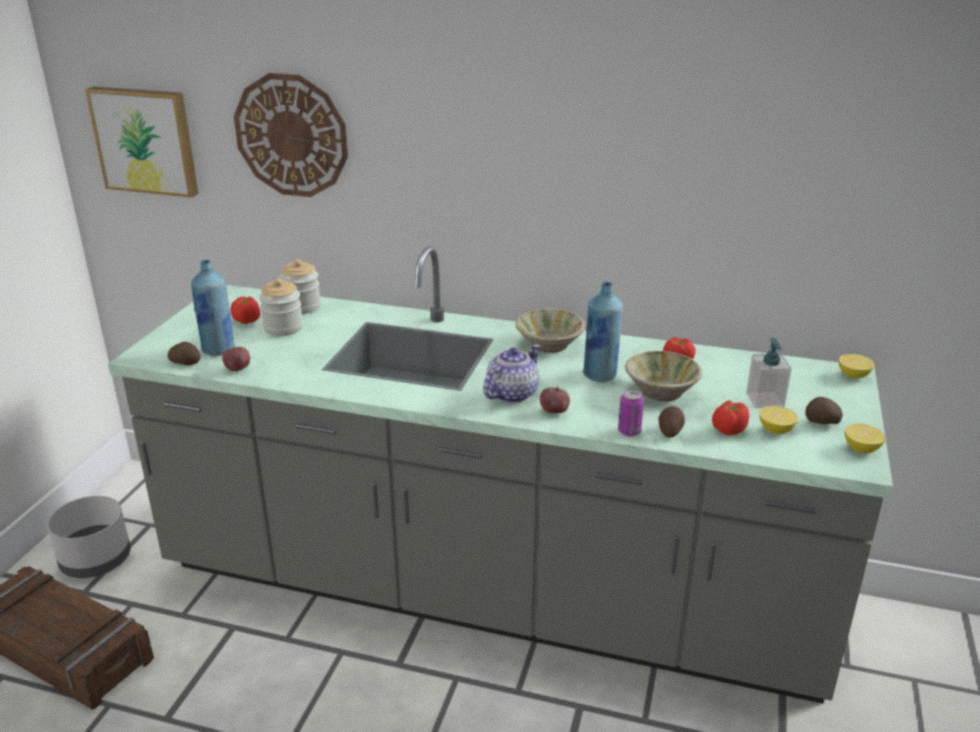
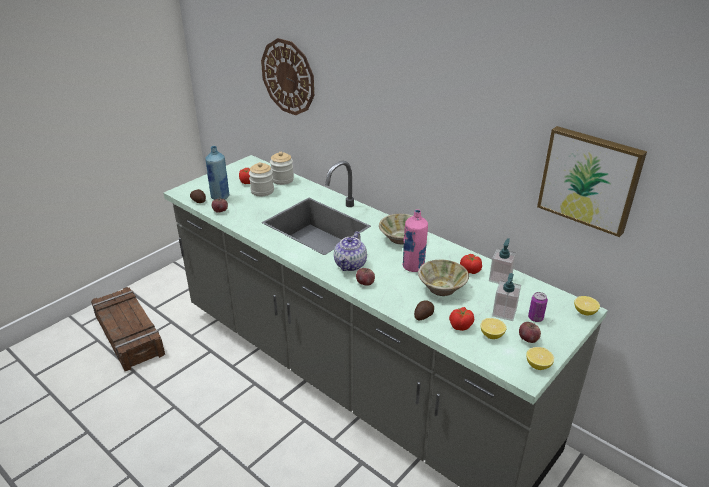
camera: 25 degrees right, 5 degrees up
(96, 560) = (168, 292): grey planter -> none
(146, 140) = (223, 66): picture -> picture (590, 179)
(512, 393) = (350, 265): teapot -> teapot turned 135 degrees clockwise
(600, 375) = (413, 266): blue bottle -> pink bottle
(629, 431) = (397, 309): can -> can (535, 318)
(722, 362) = (500, 278): none -> soap dispenser
(821, 422) = (528, 339): potato -> apple

